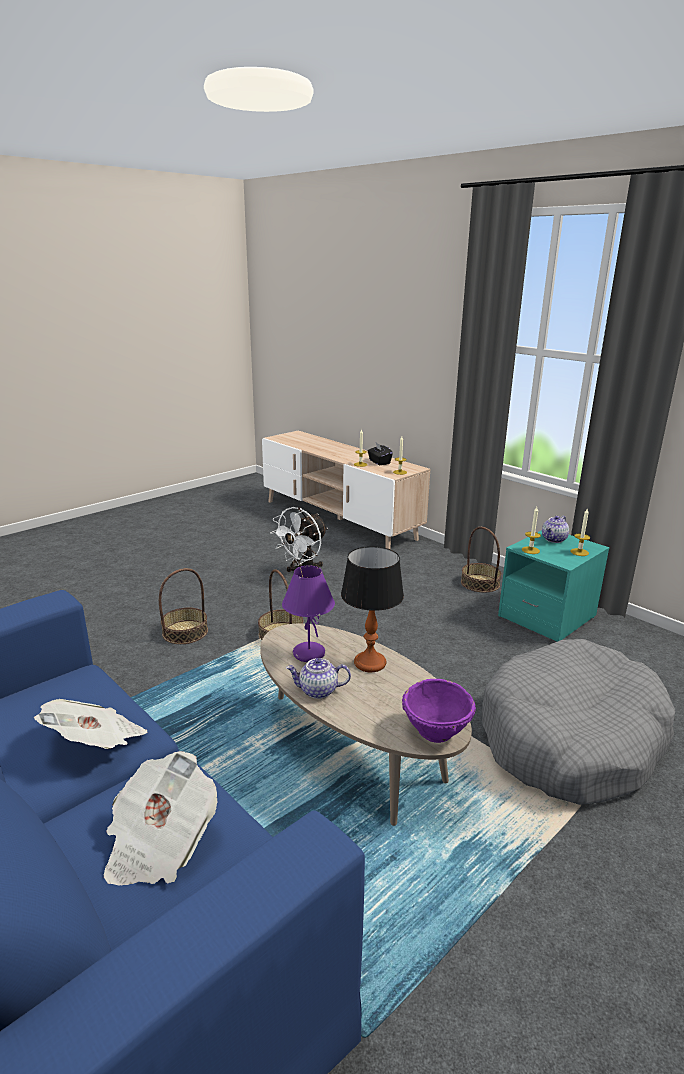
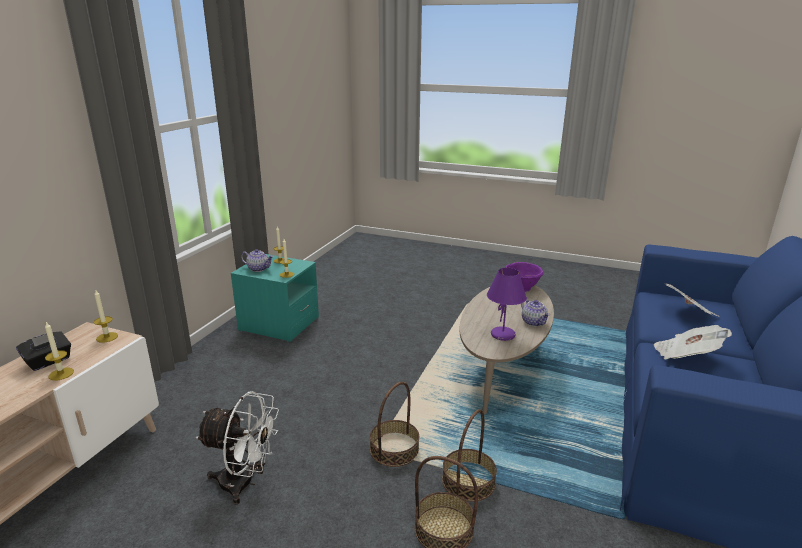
camera: 115 degrees left, 0 degrees up
(370, 663) = (487, 313): table lamp -> none
(480, 583) = (227, 358): basket -> basket (468, 481)
(570, 739) = (420, 308): grey dog bed -> none

